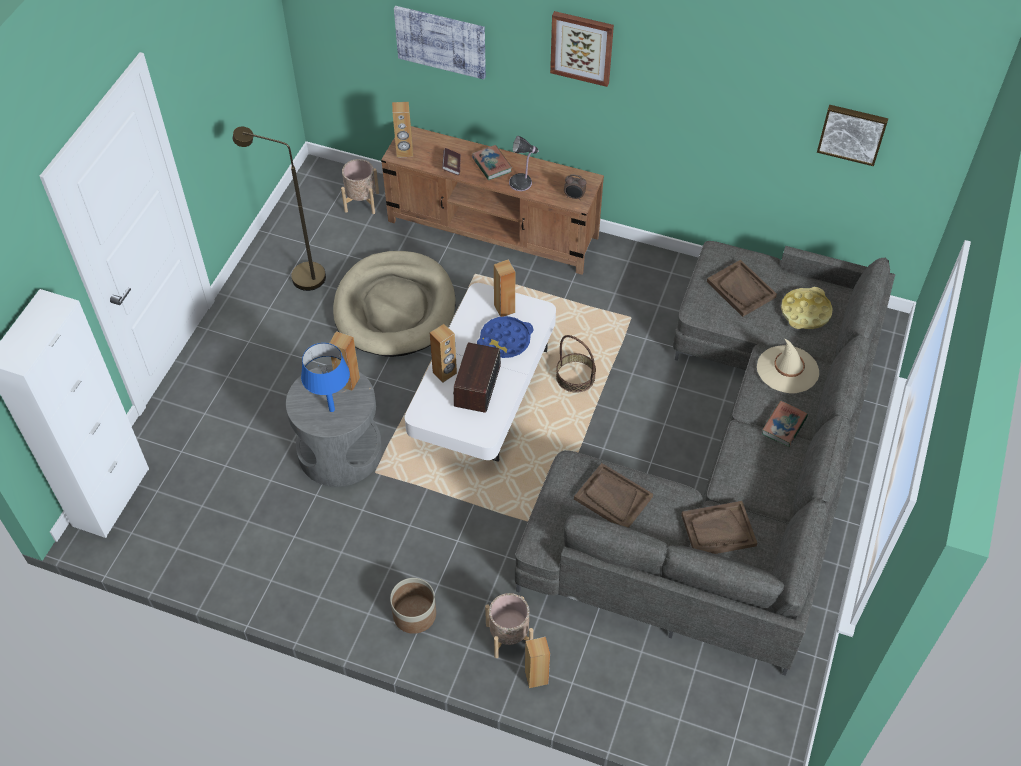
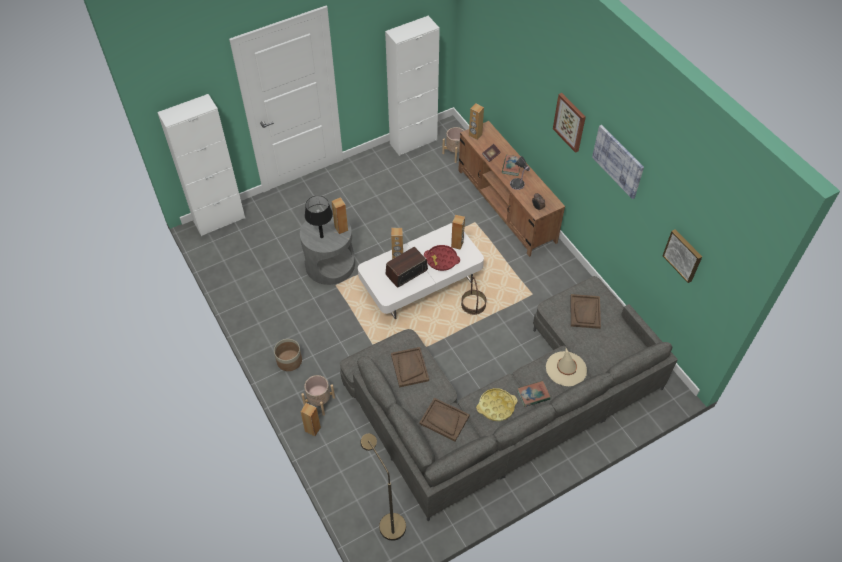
camera: 40 degrees right, 0 degrees up
(290, 219) = (413, 142): none -> white cabinet
(299, 276) = (391, 172): brown floor lamp -> brown floor lamp (388, 521)
(332, 409) = (322, 236): blue table lamp -> black table lamp
(395, 308) = (420, 214): beige dog bed -> none
(441, 41) = (513, 82): picture -> picture (618, 161)
(505, 340) = (441, 260): blue tray -> red tray
(805, 312) = (608, 346): yellow tray -> yellow tray (496, 406)

